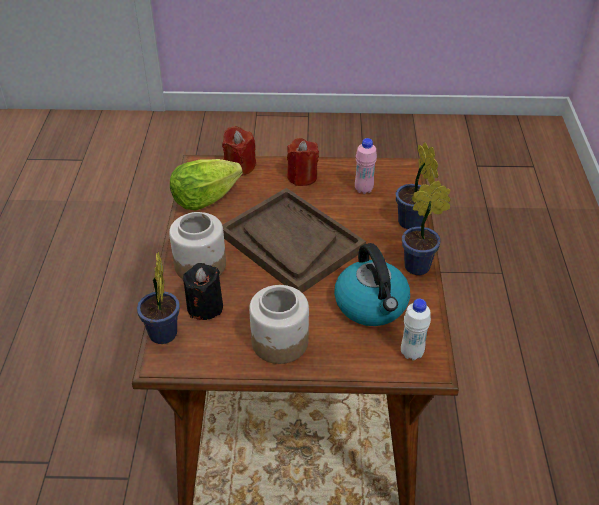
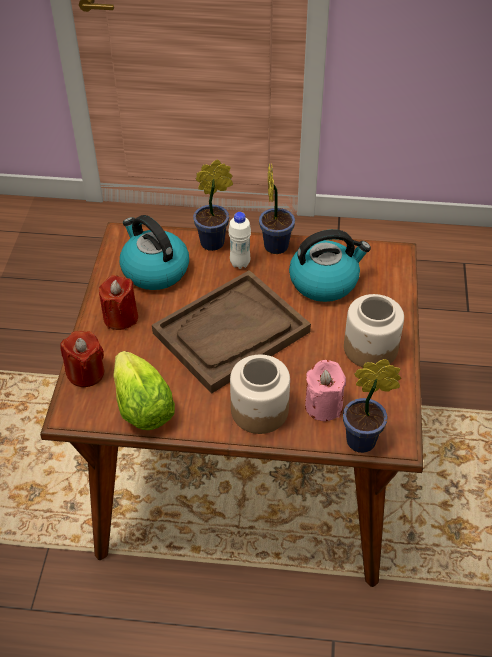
camera: 85 degrees left, 5 degrees up
(205, 307) = (323, 406): black candle -> pink candle
(363, 189) = (154, 270): pink bottle -> kettle
(411, 353) = (381, 263): white bottle -> white bottle (240, 263)

